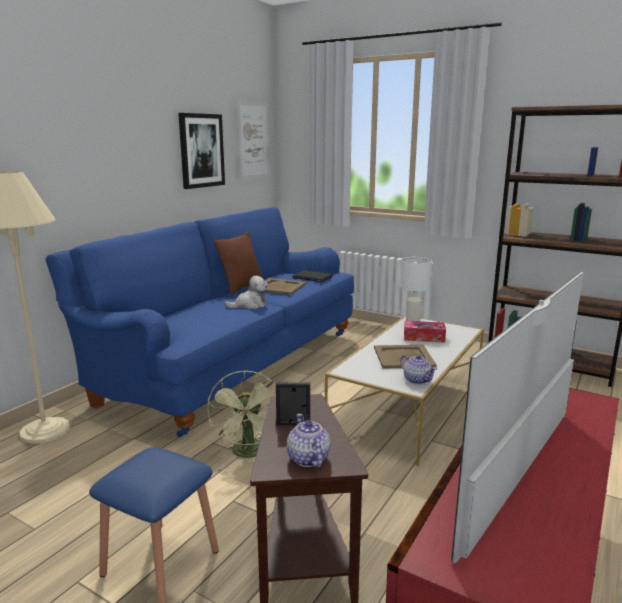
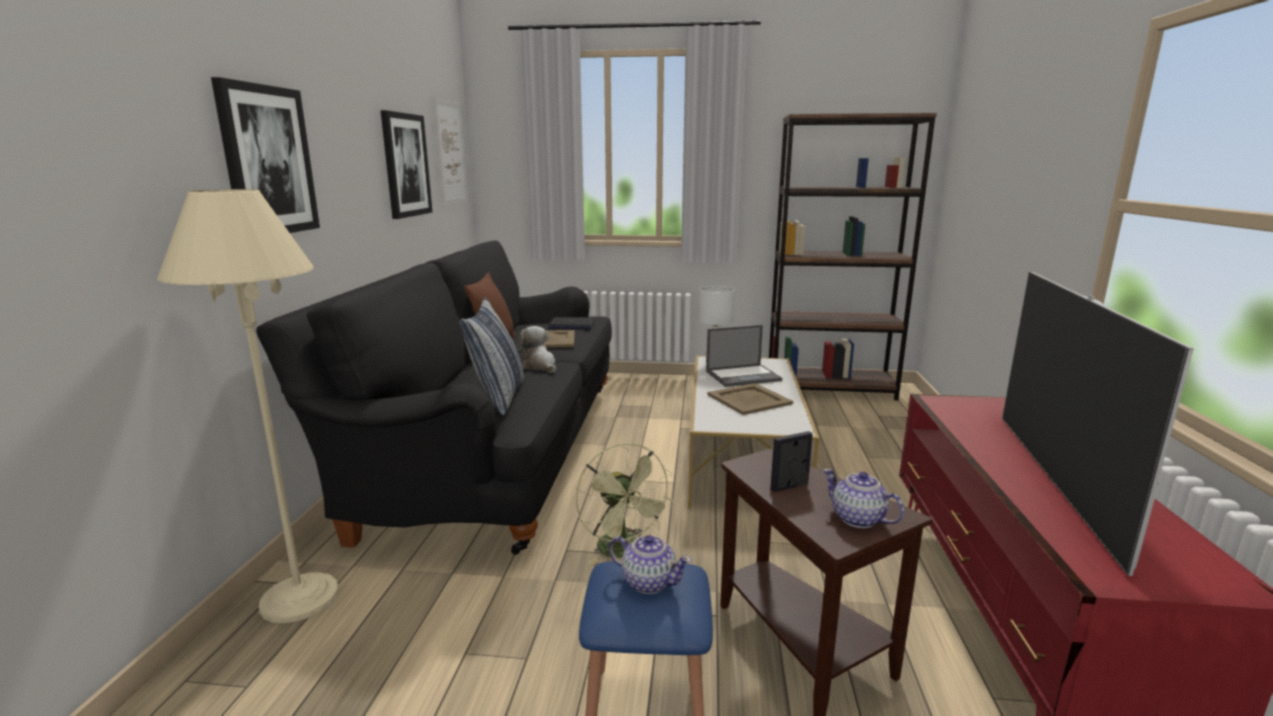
camera: 25 degrees left, 0 degrees up
(68, 151) = (267, 161): none -> picture
(193, 323) = (498, 397): none -> pillow
(230, 364) = (494, 451): blue sofa -> black sofa
(249, 305) = (539, 366): plush toy -> plush toy turned 75 degrees counterclockwise
(417, 380) = (791, 420): teapot -> teapot (648, 581)
(424, 337) = (743, 376): tissue box -> laptop

